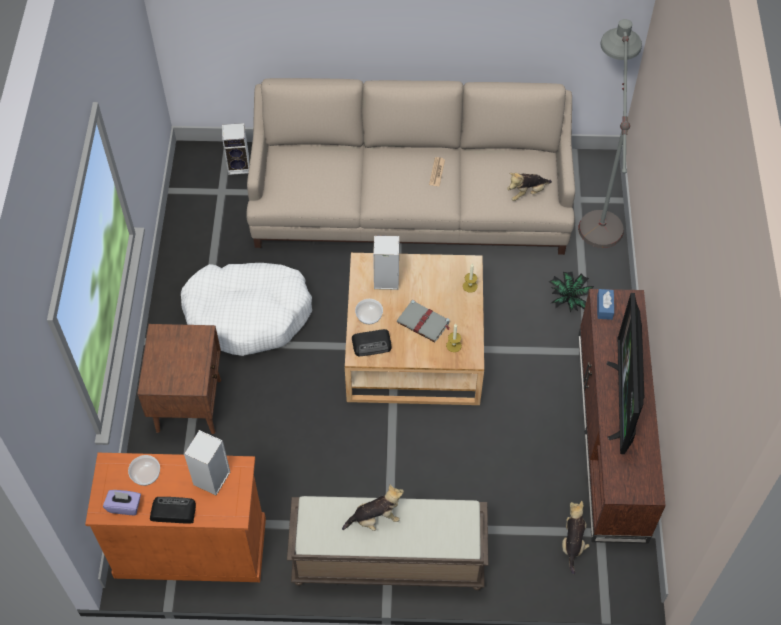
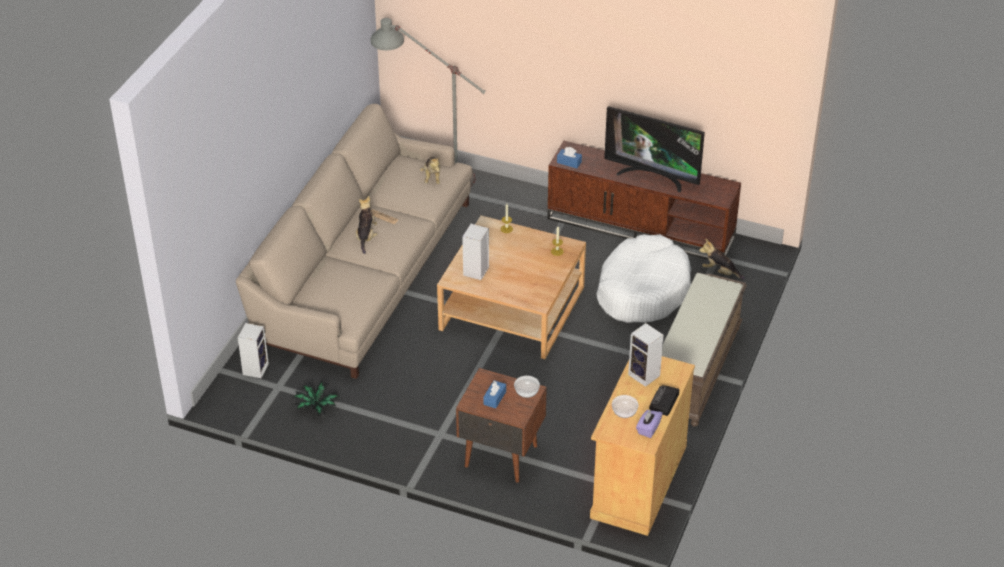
camera: 70 degrees left, 15 degrees down
(173, 353) = (494, 398): none -> blue tissue box
(191, 547) = (638, 481): orange cabinet -> beige cabinet
(248, 314) = (426, 398): white dog bed -> white dog bed (642, 290)
(368, 315) = (505, 289): bowl -> bowl (526, 391)
(372, 344) = (534, 293): radio -> none
(375, 518) = (690, 327): plush toy -> plush toy (366, 237)
(424, 323) = (528, 261): grey book -> none
(569, 298) = (511, 213): potted plant -> potted plant (316, 407)

